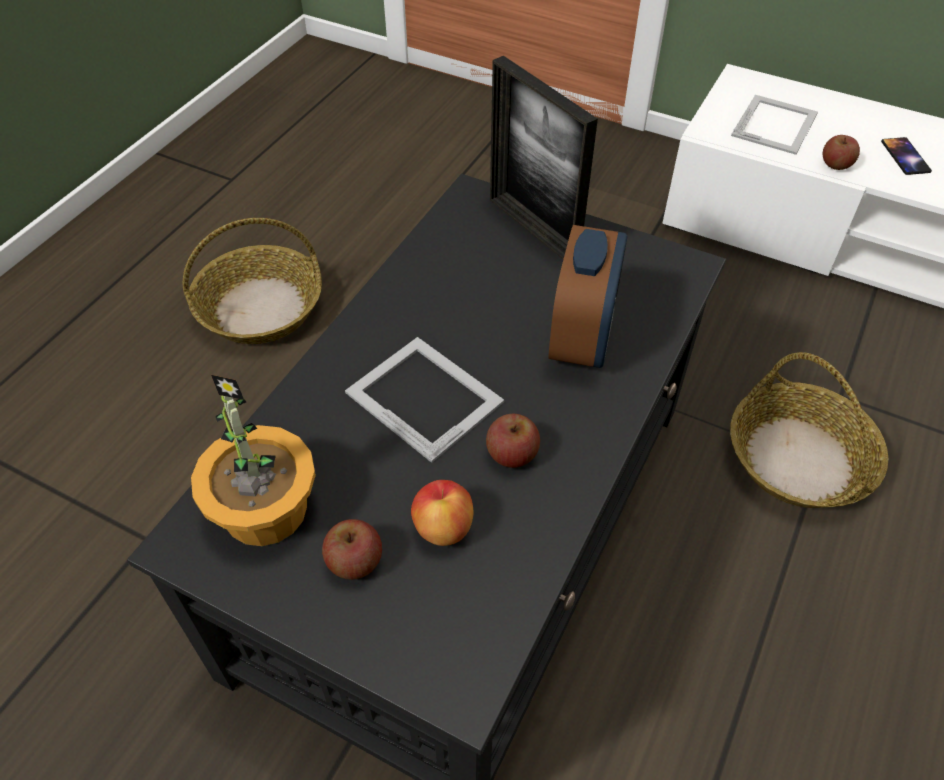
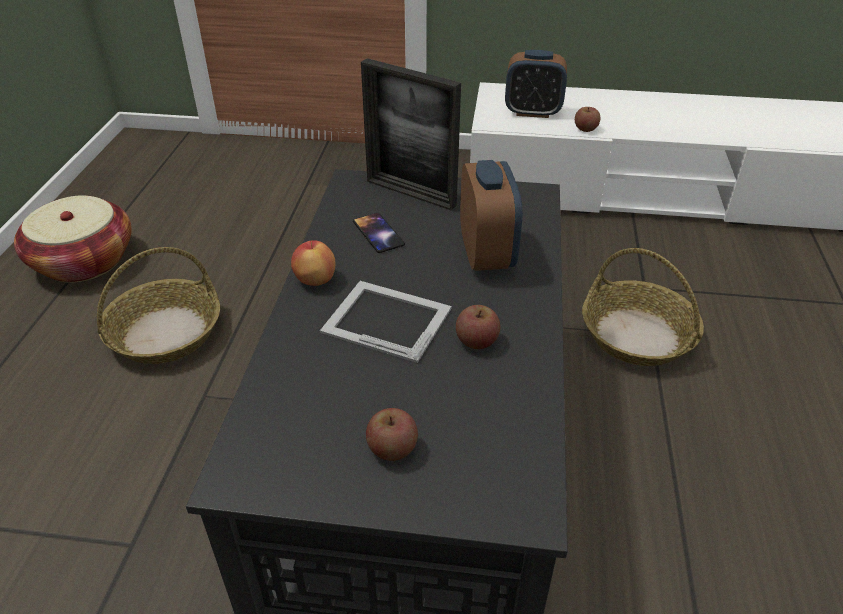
camera: 20 degrees left, 10 degrees down
(209, 199) = (84, 261): none -> basket
(263, 510) = (294, 433): potted plant -> none
(443, 527) = (451, 404): apple -> apple (315, 279)
(775, 124) = (532, 112): picture frame -> alarm clock
(905, 156) = (627, 116): phone -> phone (378, 233)

